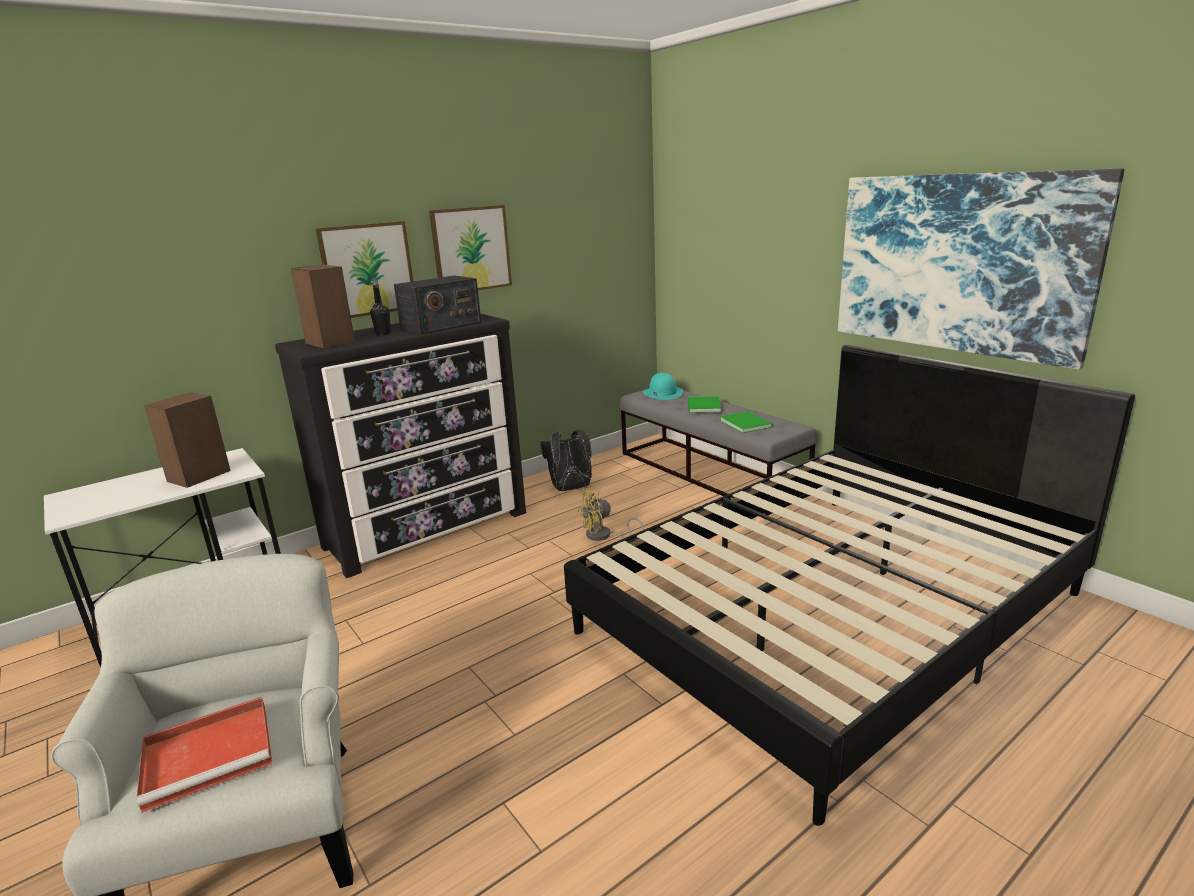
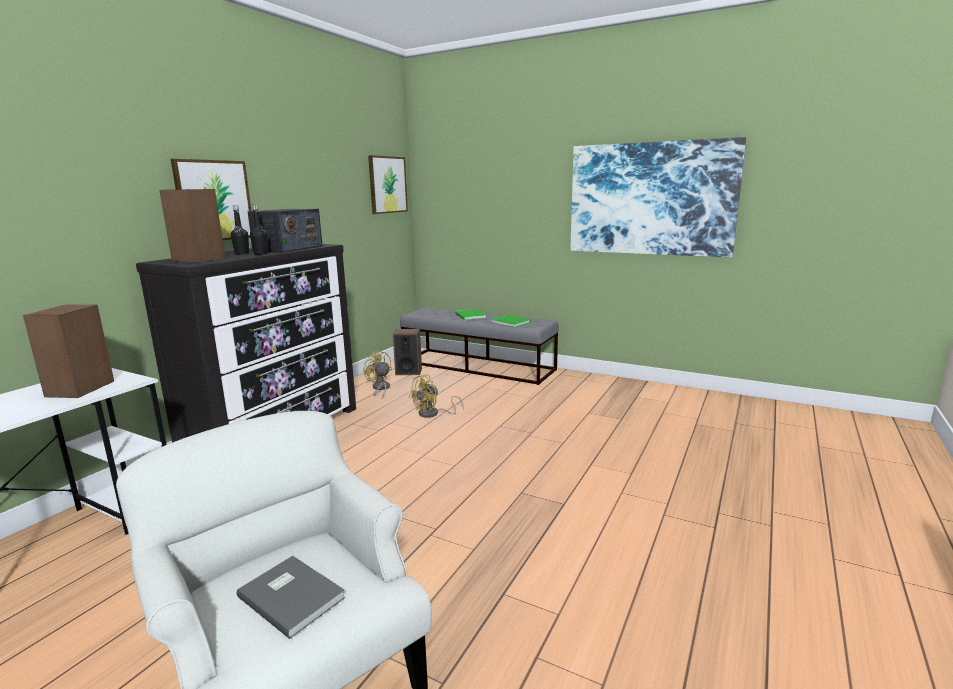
camera: 25 degrees left, 5 degrees down
(211, 754) = (292, 595): red tray -> grey book
(398, 336) = (261, 254): none -> black bottle
(471, 249) = (293, 191): picture -> picture (387, 185)
(570, 489) = (380, 388): black backpack -> yellow fan
(619, 469) = (408, 371): none -> speaker
(662, 393) = (431, 311): turquoise hat -> none
(832, 612) = (624, 430): black bed -> none

